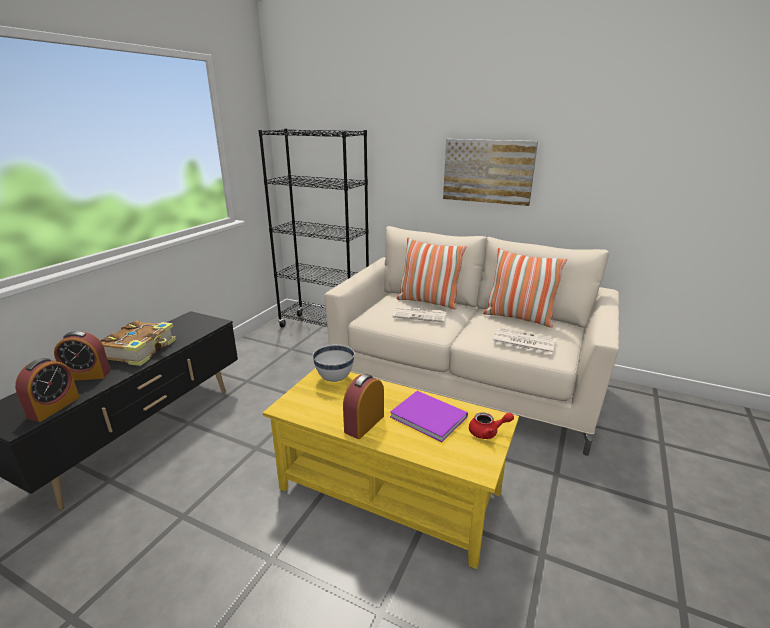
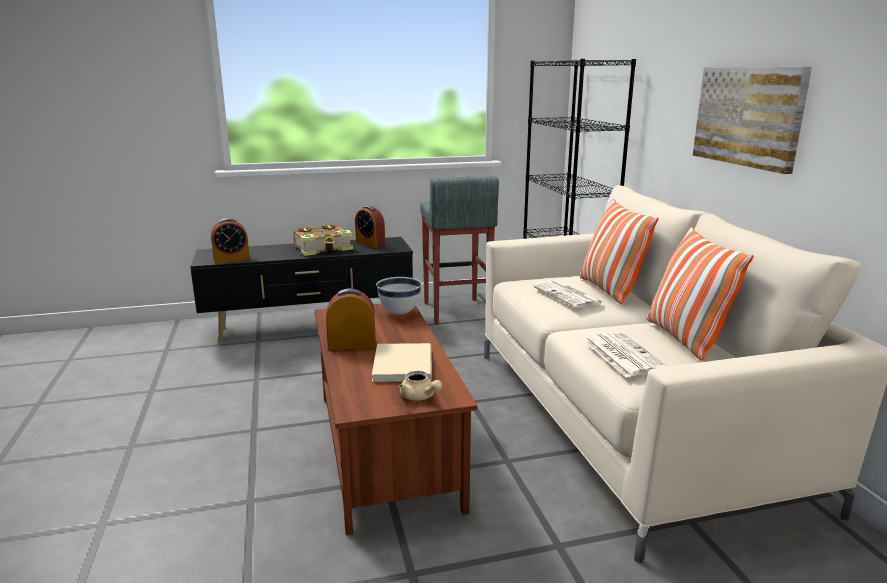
camera: 50 degrees right, 5 degrees down
(87, 375) = (274, 251): alarm clock -> alarm clock (370, 244)
(251, 359) = (455, 311): none -> grey stool
(390, 490) = (386, 448): yellow coffee table -> brown coffee table
(427, 415) = (405, 363): purple book -> beige book
(487, 432) = (420, 397): red teapot -> beige teapot

